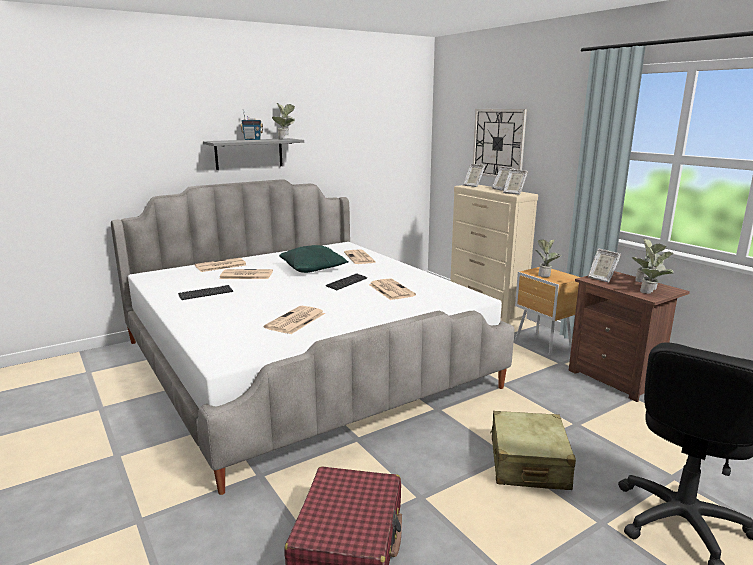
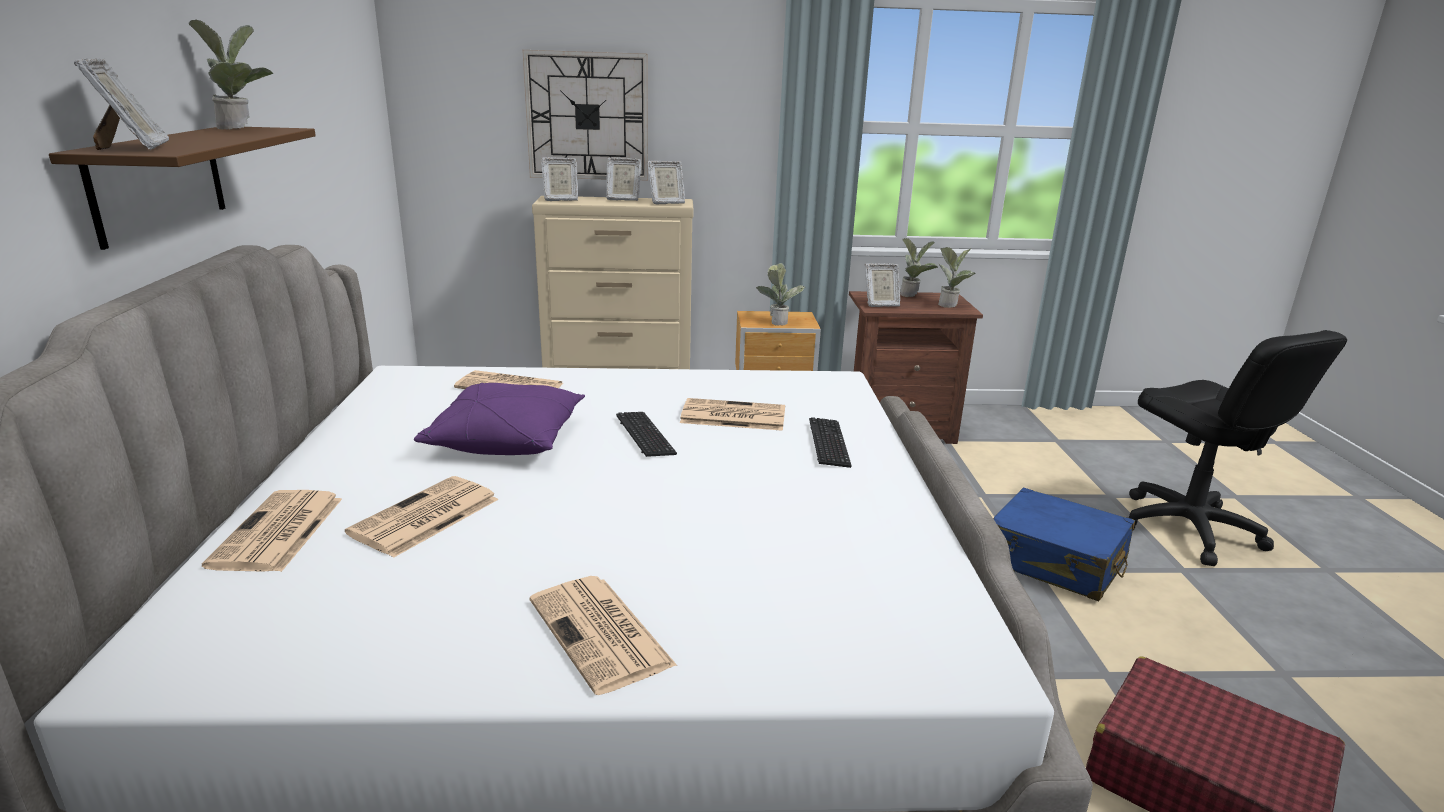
camera: 60 degrees left, 5 degrees up
(206, 293) = (492, 601): keyboard -> keyboard (828, 444)
(222, 141) = (134, 148): none -> picture frame
(249, 154) = (158, 182): grey shelf -> brown shelf
(252, 139) = (185, 137): radio -> none
(295, 321) = (808, 535): newspaper -> newspaper (602, 634)
(313, 268) = (507, 439): green pillow -> purple pillow
(528, 463) = (1055, 562): beige suitcase -> blue suitcase

